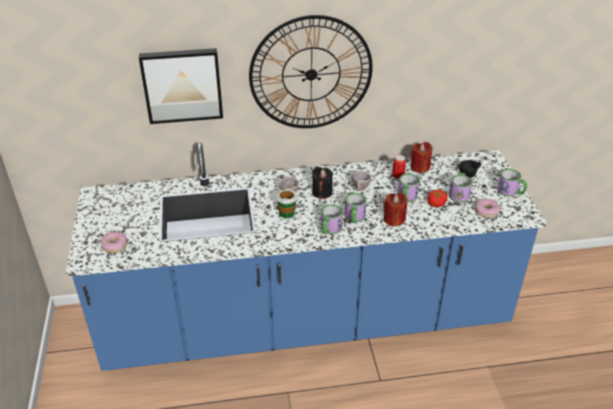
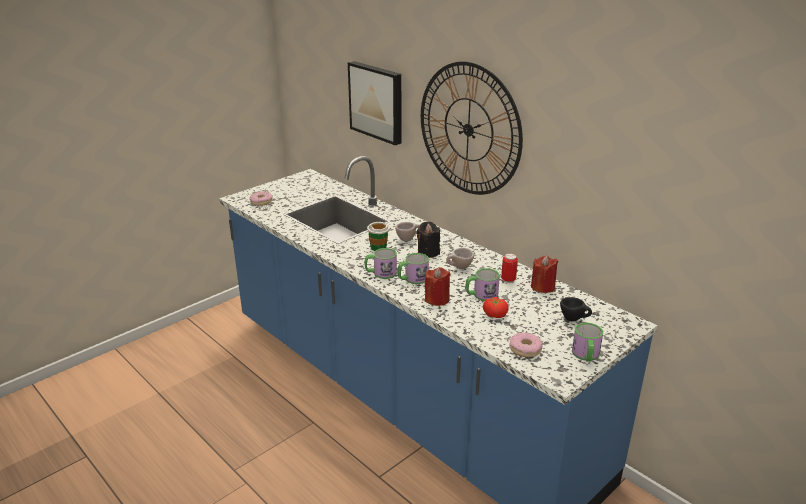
camera: 55 degrees right, 10 degrees down
(459, 194) = (532, 323): mug -> none

